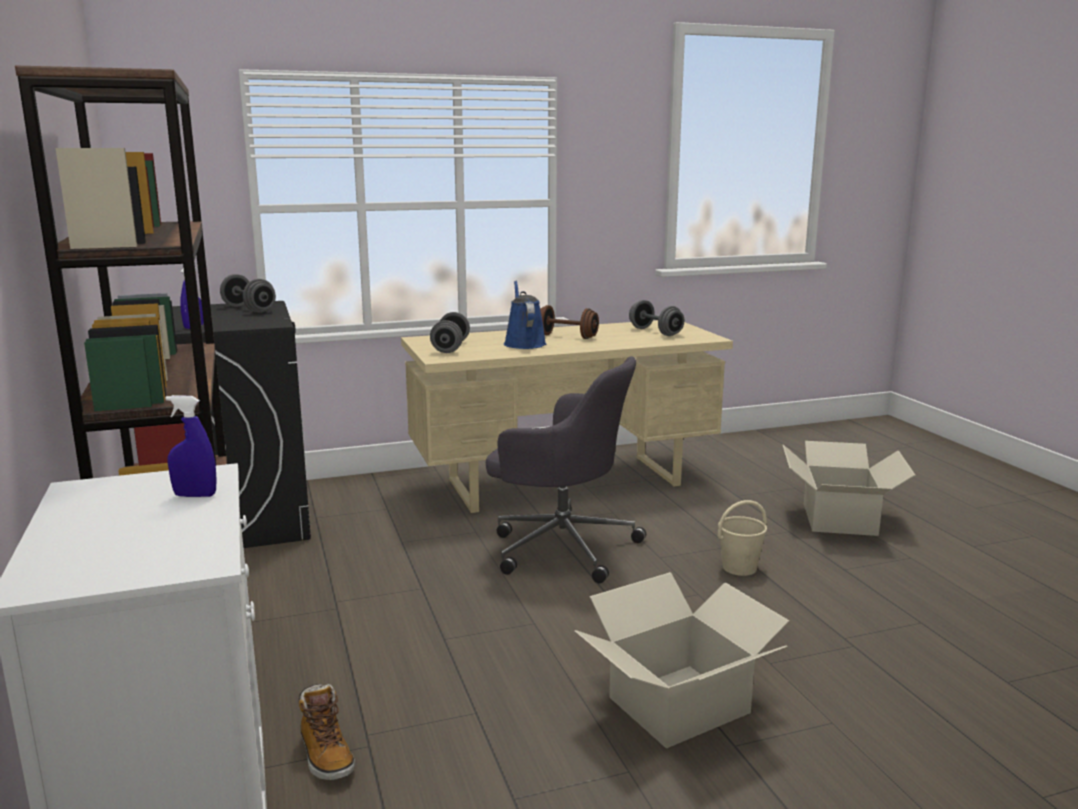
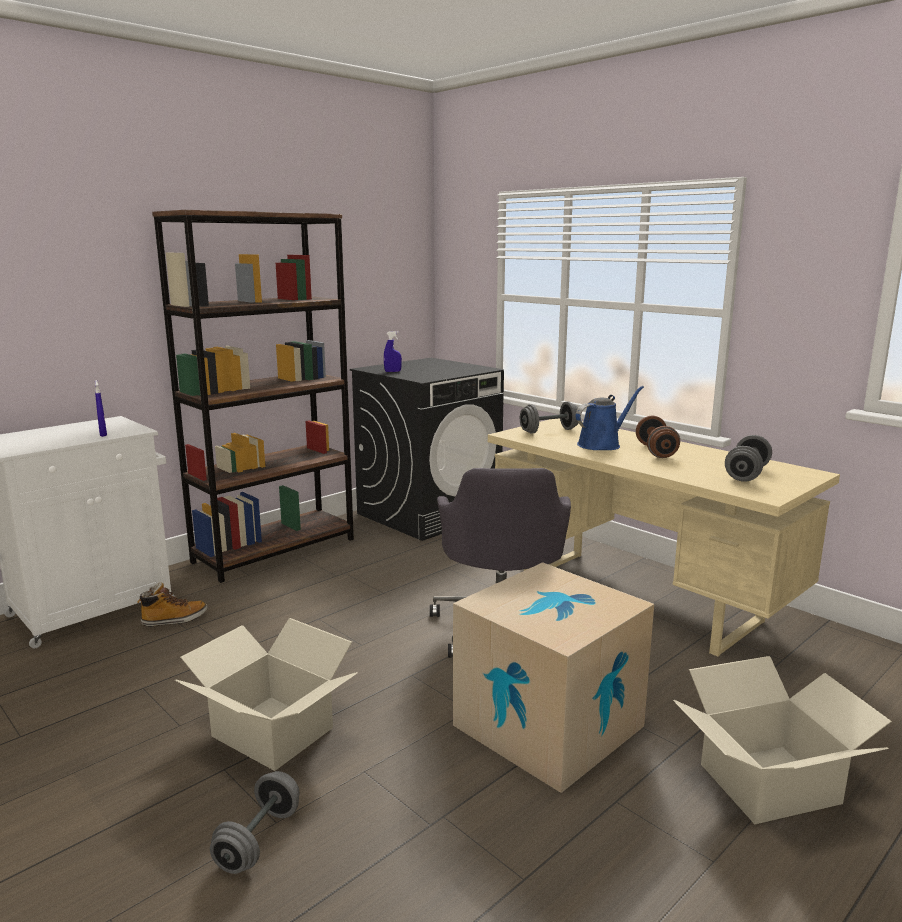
camera: 65 degrees right, 0 degrees up
(248, 309) = (460, 369): grey dumbbell -> grey dumbbell (258, 840)
(326, 755) = (174, 620): boot -> boot turned 150 degrees counterclockwise
(740, 567) = (548, 725): beige bucket -> cardboard box

